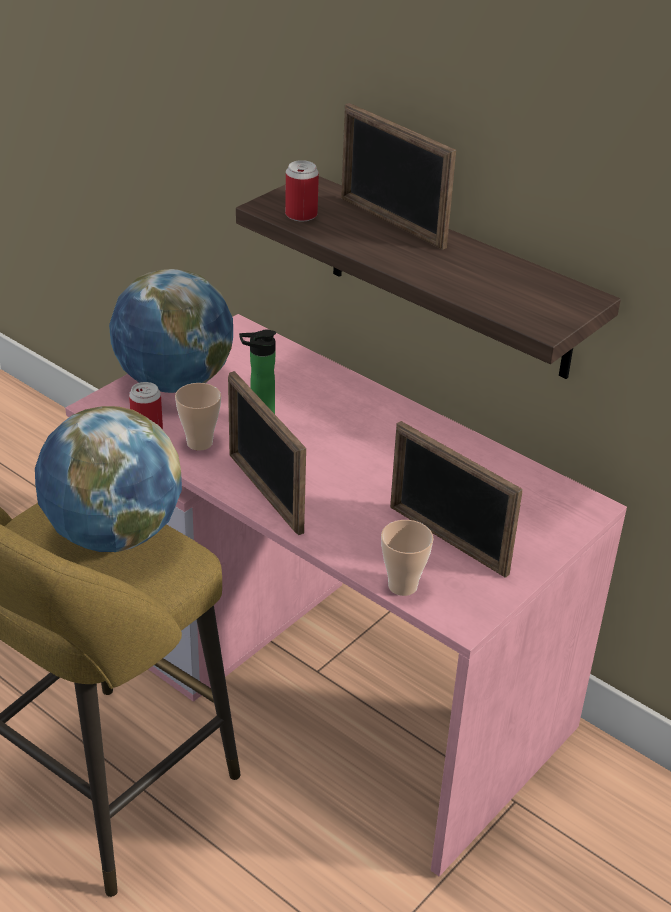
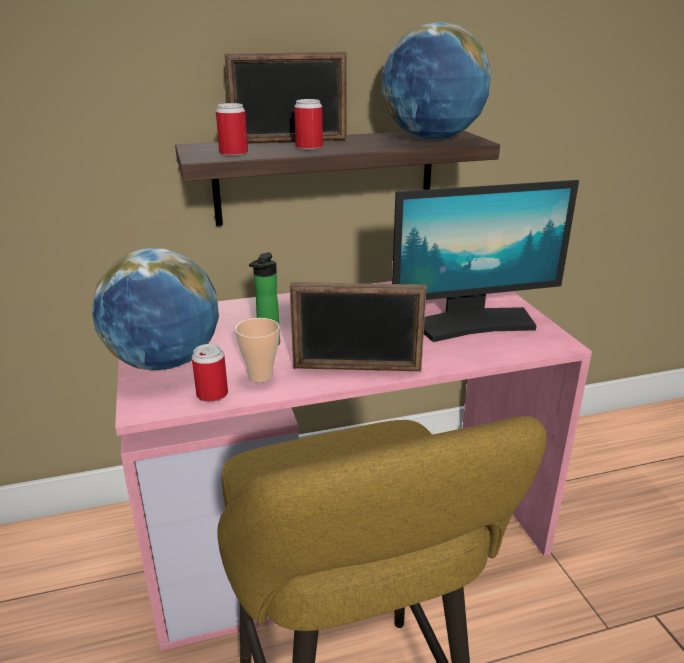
camera: 55 degrees left, 10 degrees down
(113, 535) = (343, 454): globe -> globe (432, 139)
(376, 242) = (309, 147): none -> can
(402, 586) = (510, 352): cup -> none
(447, 540) = (473, 323): picture frame -> monitor

